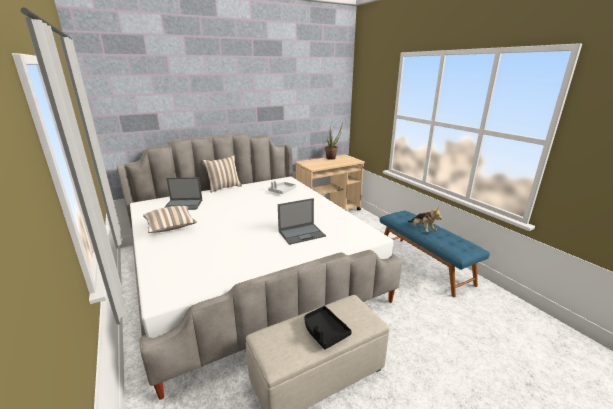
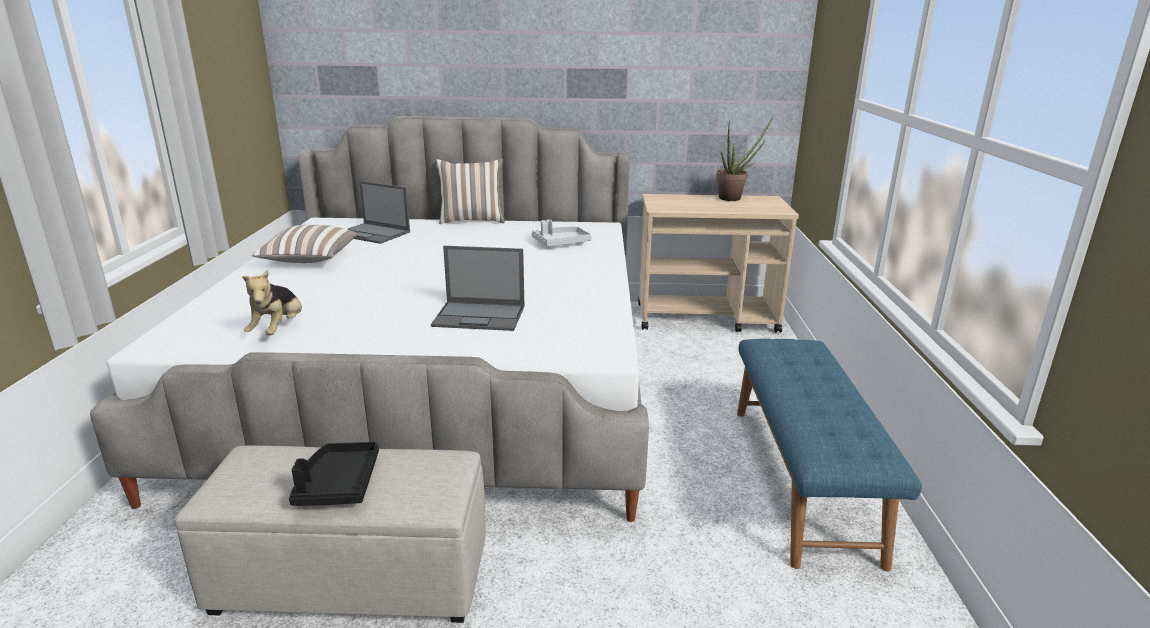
camera: 30 degrees right, 0 degrees up
(422, 229) = (797, 386): plush toy -> plush toy (278, 330)

